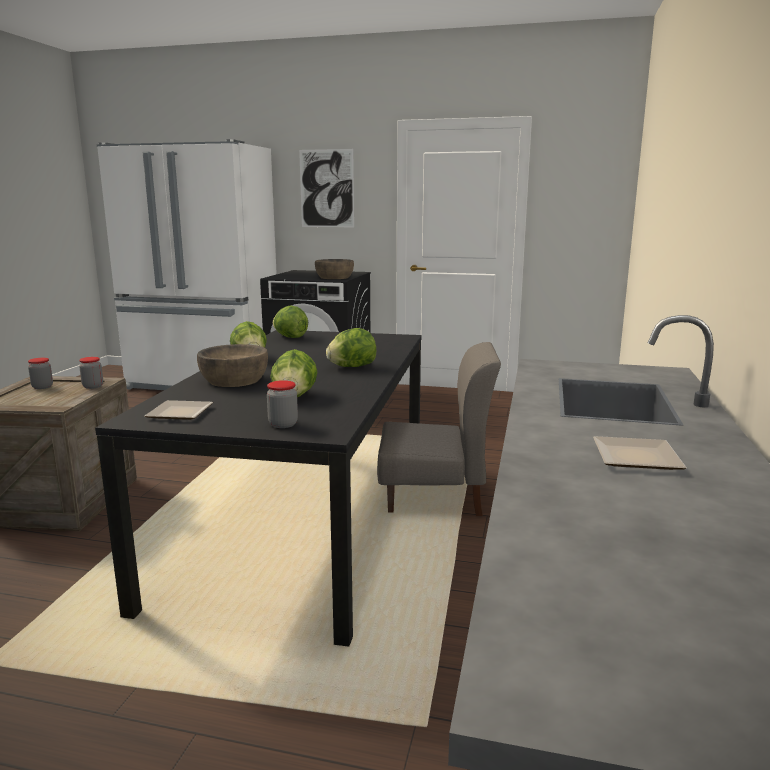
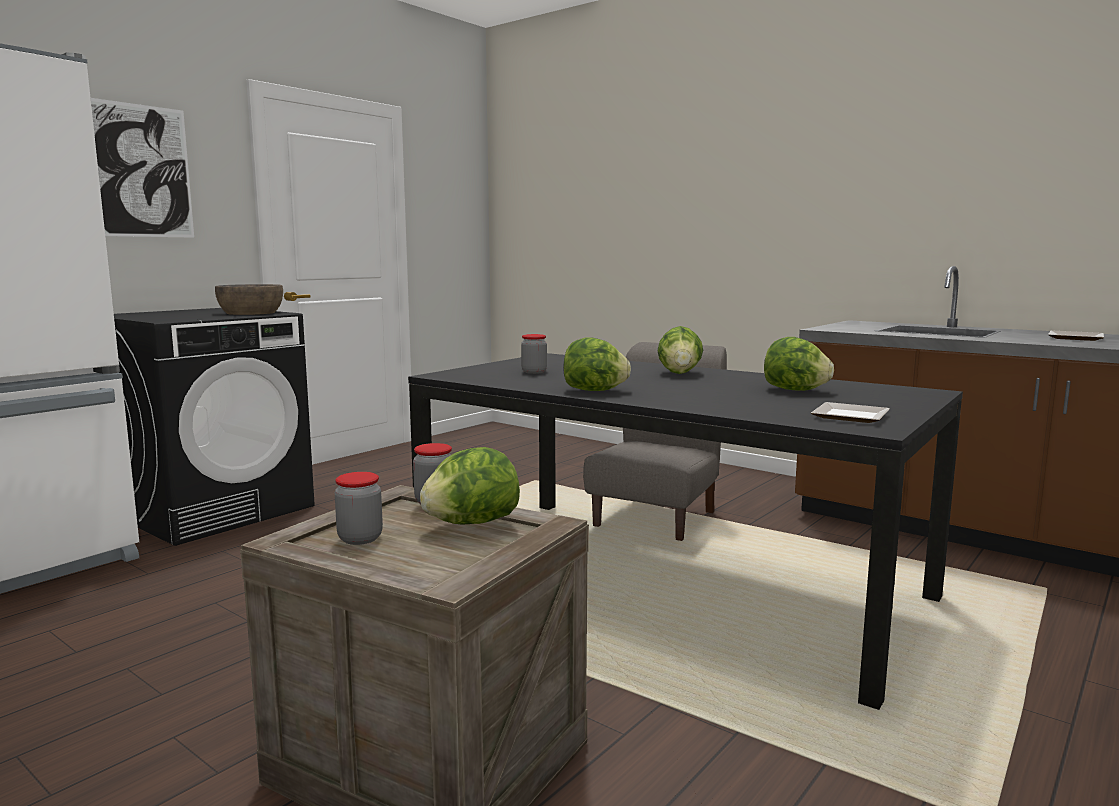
camera: 65 degrees left, 5 degrees down
(234, 380) = (704, 399): brown bowl -> none
(283, 424) = (900, 397): jar -> jar (534, 372)
(290, 337) = (479, 375): lettuce -> lettuce (471, 523)

